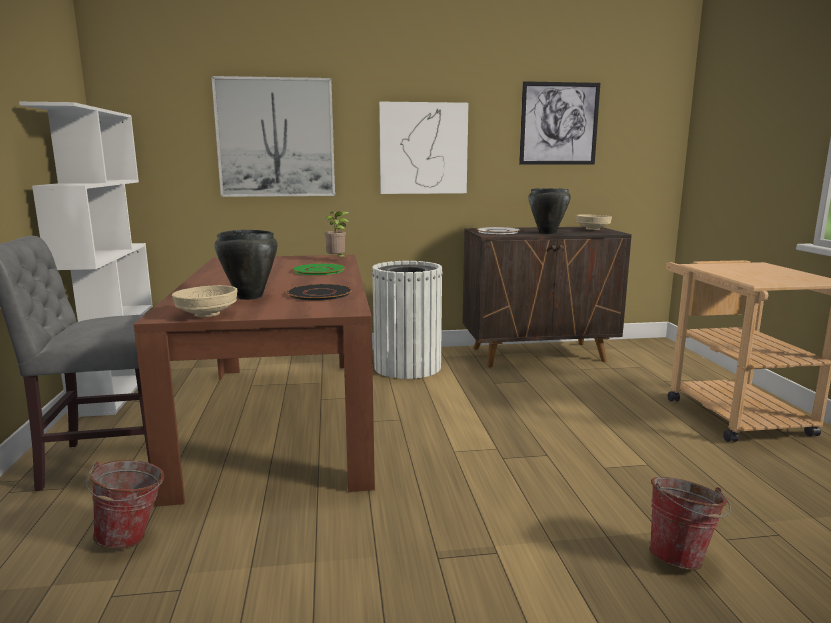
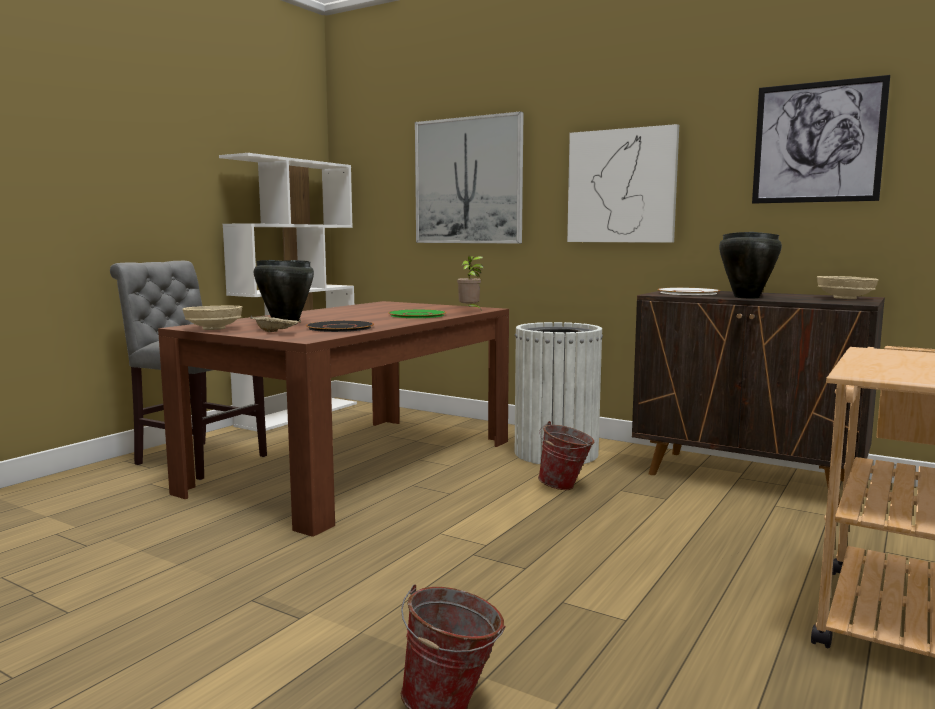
camera: 40 degrees right, 5 degrees down
(133, 538) = (124, 508): bucket -> bucket (565, 487)
(287, 308) = (276, 332): none -> beige tray

